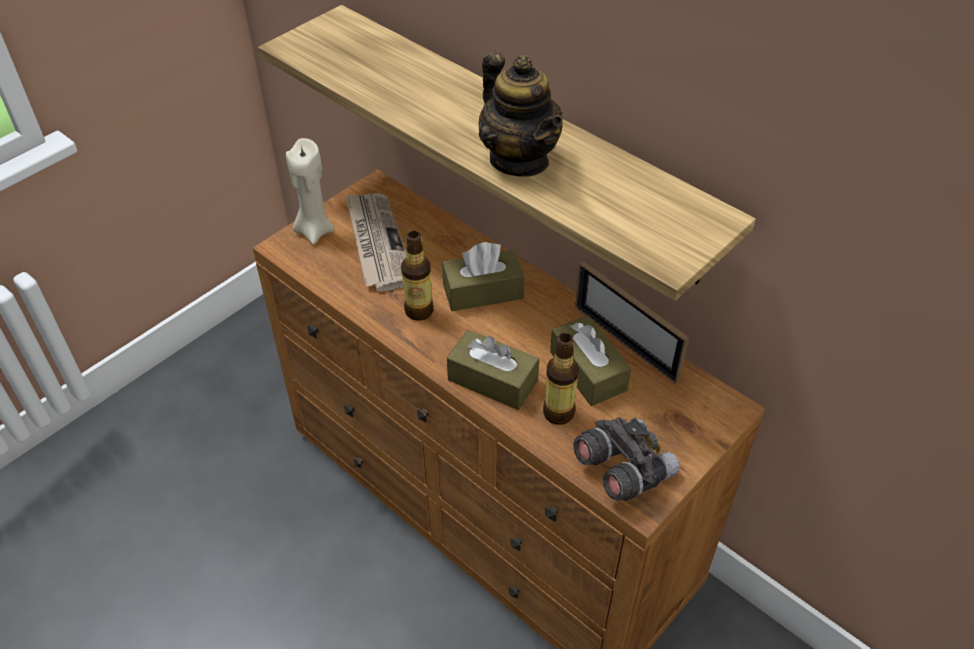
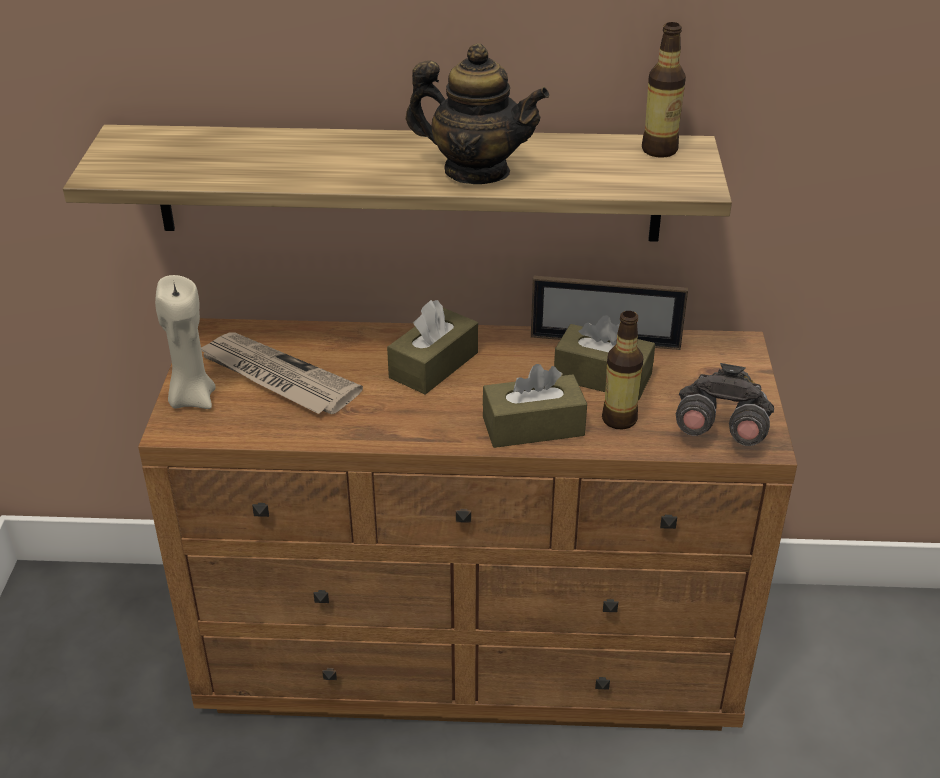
camera: 40 degrees left, 10 degrees down
(419, 311) = (393, 410): bottle -> bottle (659, 150)

